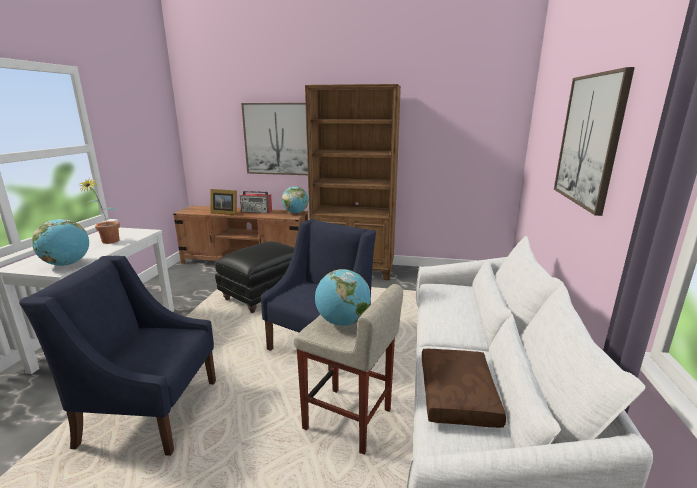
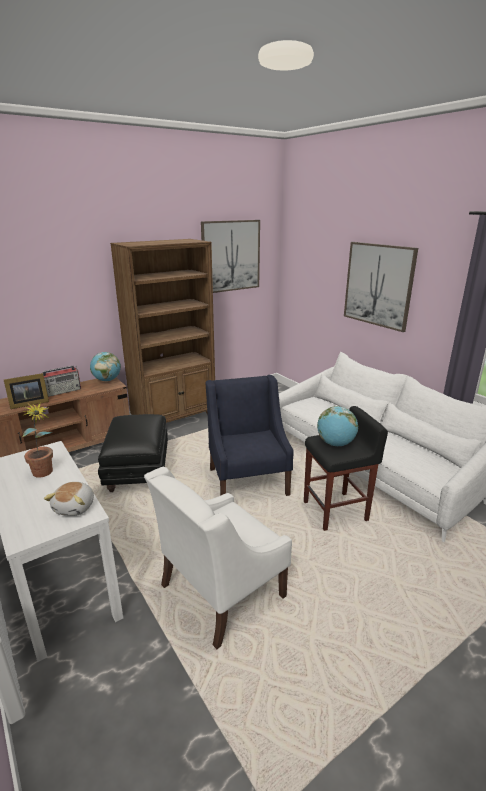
camera: 45 degrees left, 5 degrees up
(67, 264) = (75, 507): globe -> plush toy
(149, 411) = (221, 591): blue armchair -> white armchair
(278, 139) = (68, 303): picture -> picture (231, 256)
(349, 420) = (336, 511): beige stool -> black stool
(459, 395) = (407, 456): brown pillow -> none

